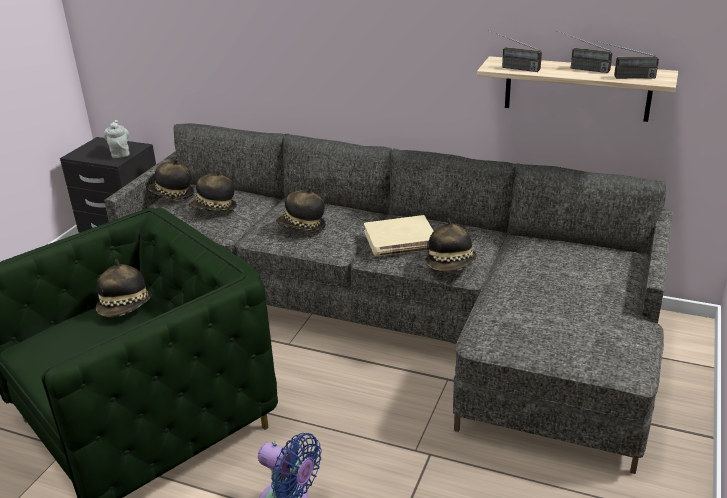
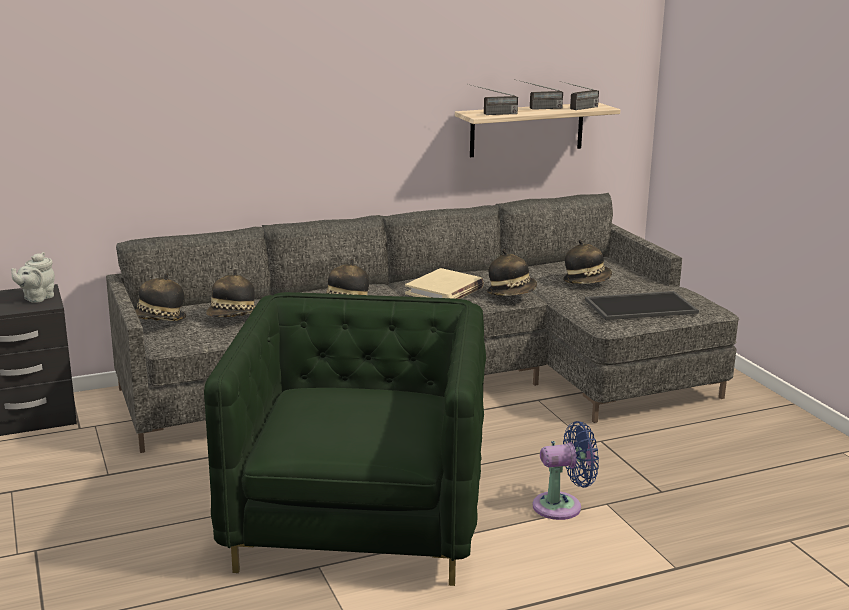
camera: 45 degrees left, 10 degrees down
(120, 153) = (37, 298): grey teapot -> grey teapot turned 90 degrees counterclockwise
(126, 308) = (318, 394): hat -> hat (587, 281)
(550, 331) = (641, 306): none -> tray

